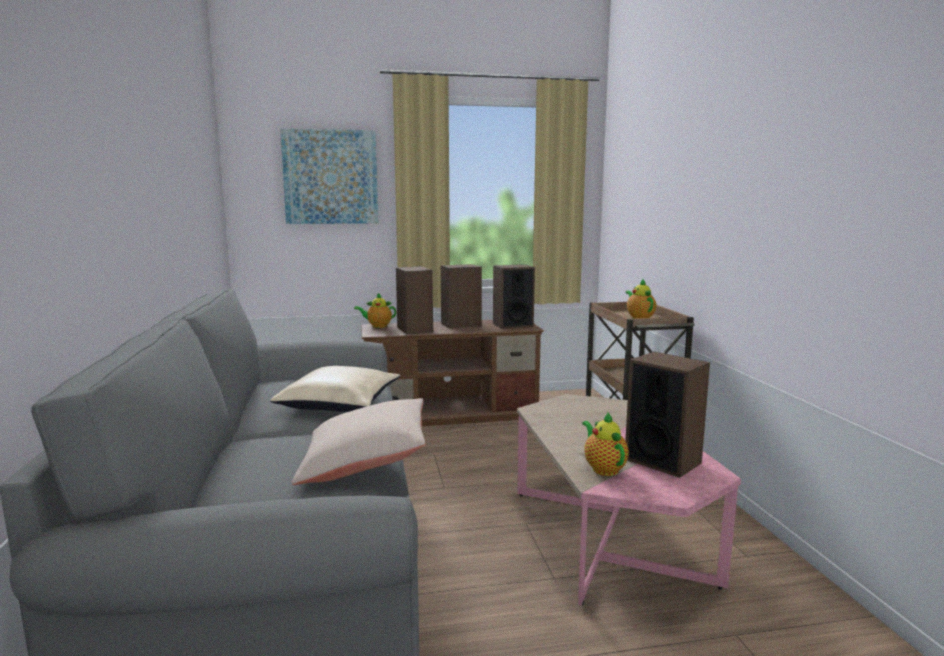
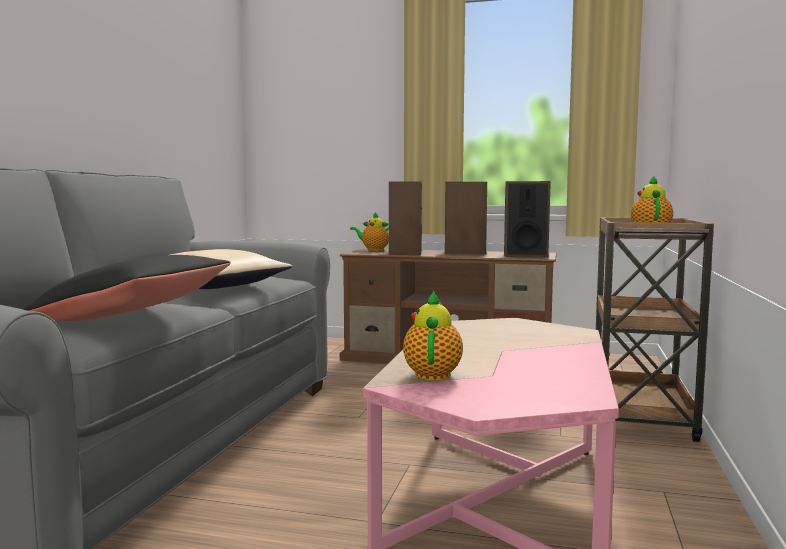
camera: 25 degrees right, 5 degrees down
(330, 177) = (343, 91): picture -> none
(365, 462) = (132, 316): beige pillow -> black pillow
(662, 460) = (529, 378): speaker -> none

